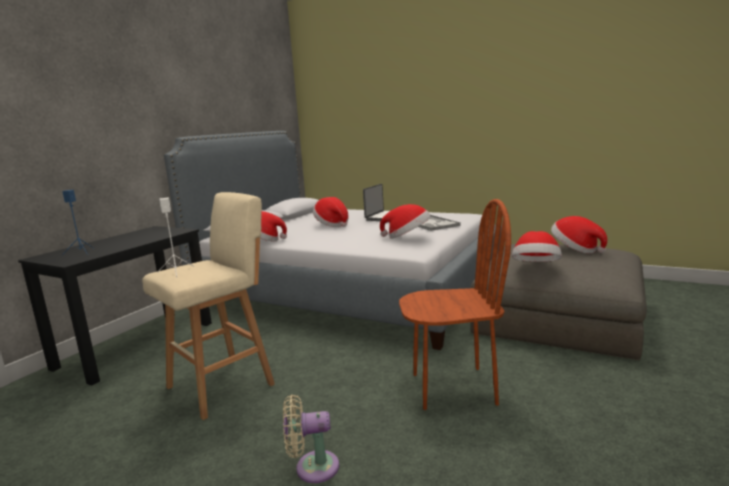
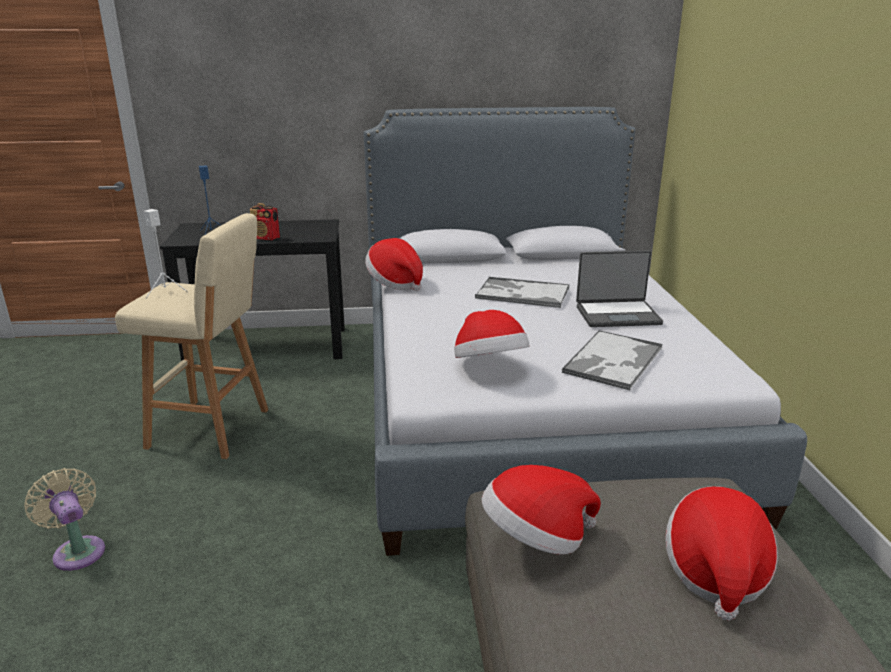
camera: 55 degrees right, 10 degrees up
(142, 241) = (266, 238): none -> radio
(332, 224) = (522, 293): hat -> tray
(453, 388) = (280, 603): brown chair -> none

